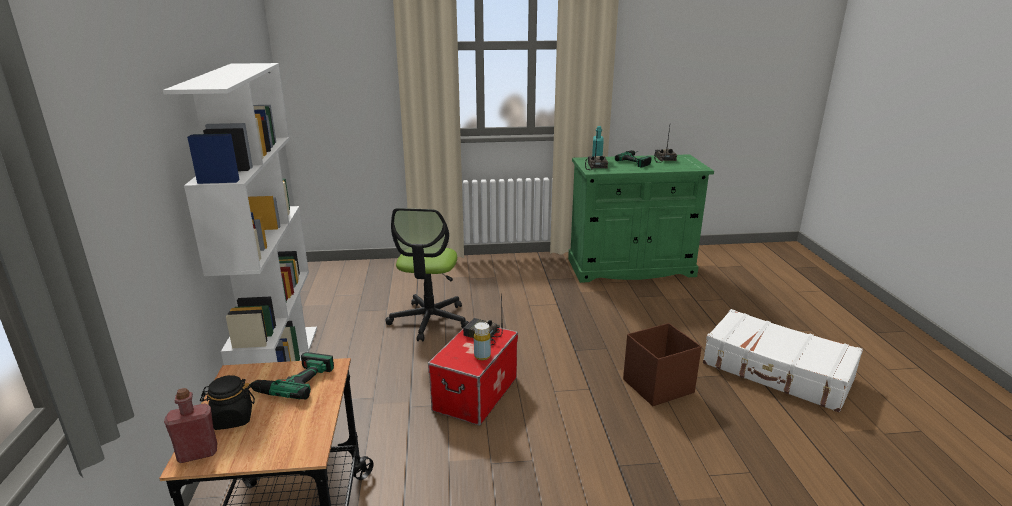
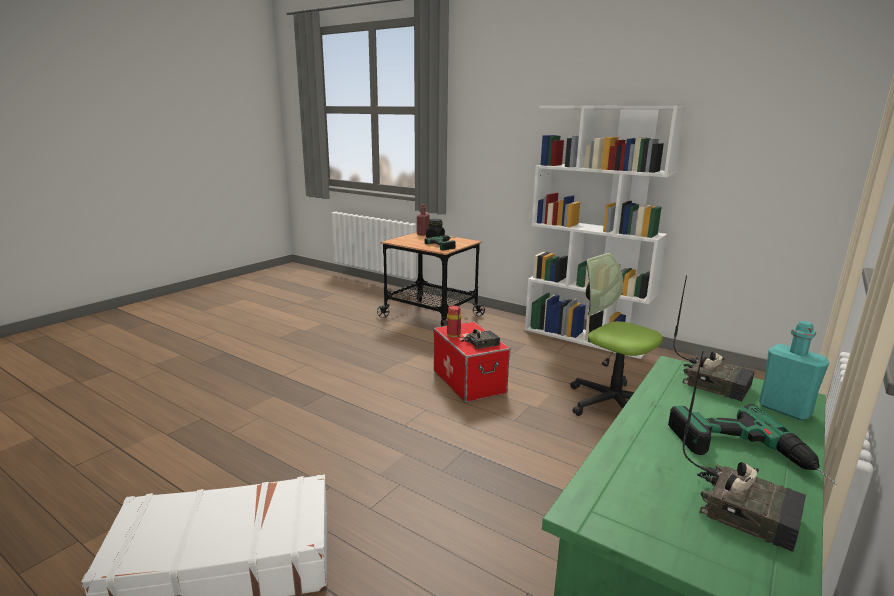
camera: 130 degrees right, 5 degrees down
(482, 356) = (453, 335): yellow bottle -> red bottle
(657, 386) = (352, 458): brown storage box -> none

